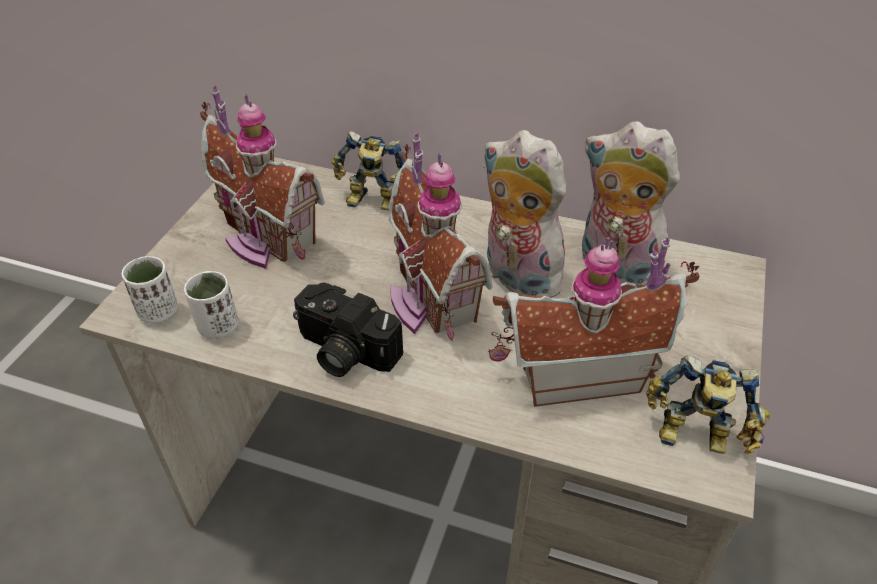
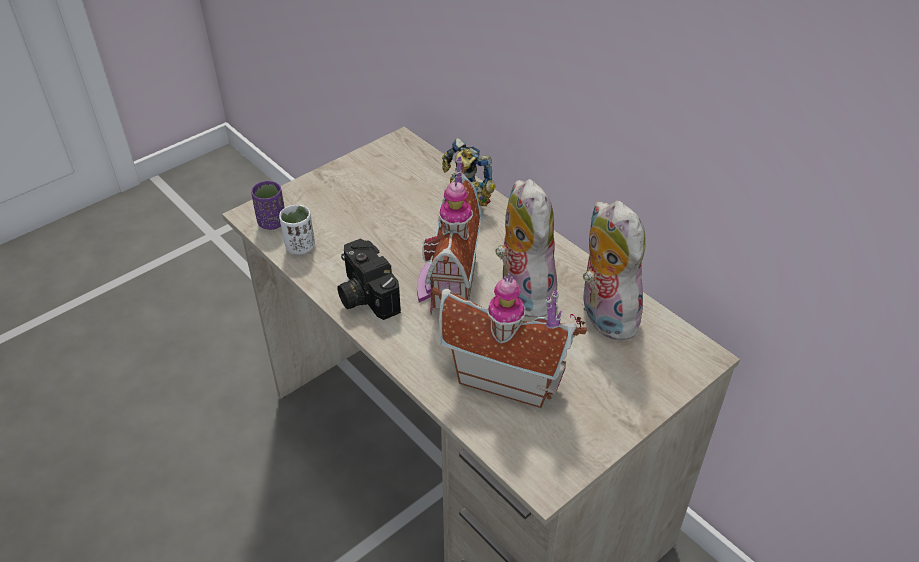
camera: 30 degrees right, 0 degrees up
(158, 312) = (272, 222): white cup -> purple cup
(265, 239) = (371, 198): toy house -> none
(695, 438) = (552, 454): toy robot -> none

